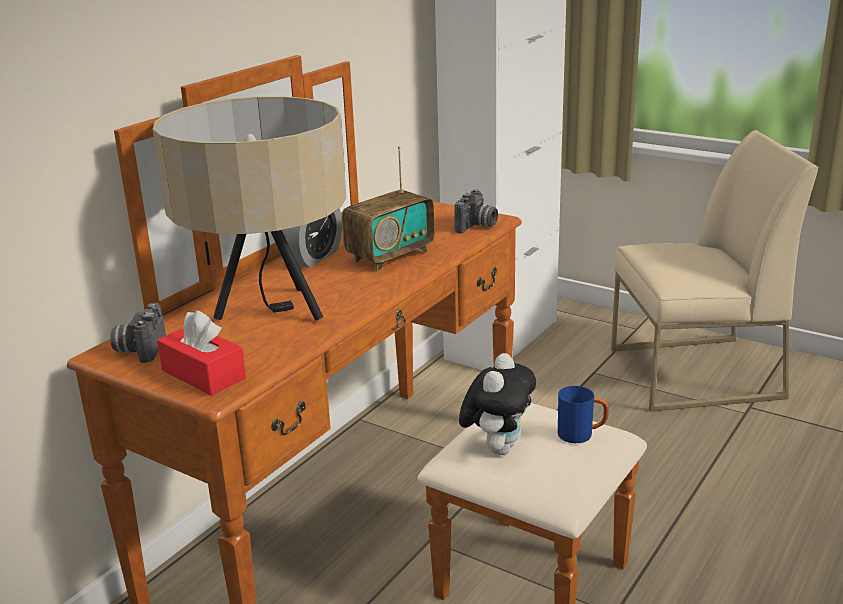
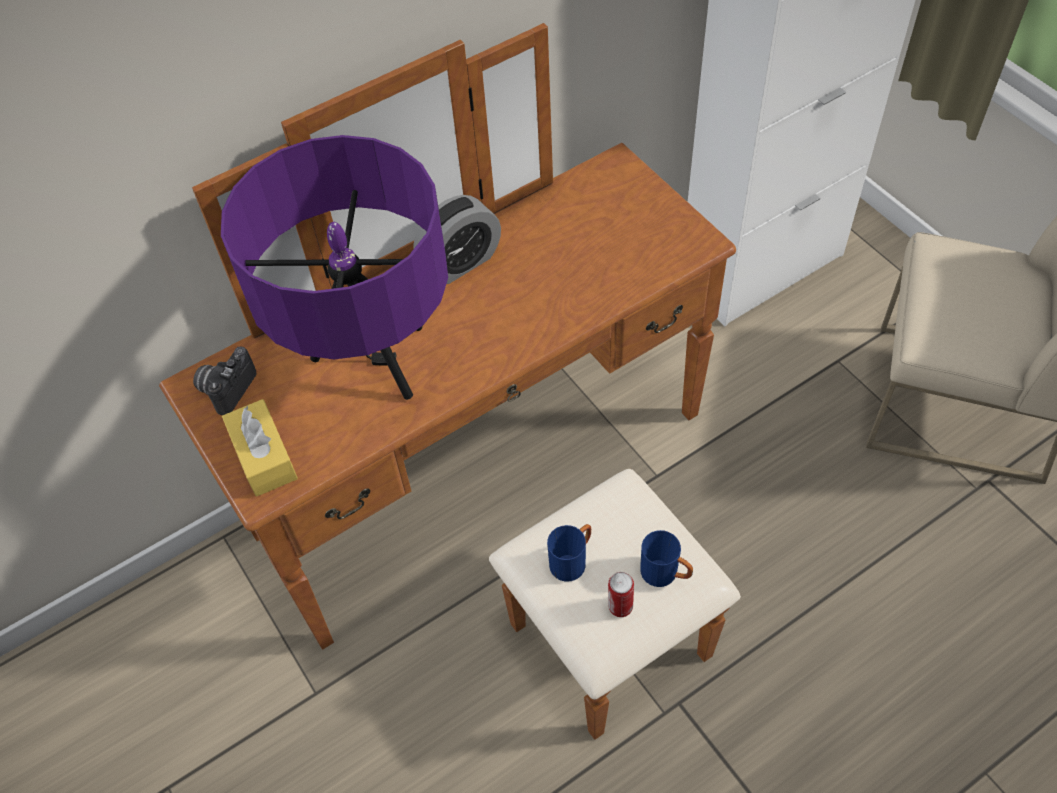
camera: 25 degrees right, 30 degrees up
(203, 374) = (264, 456): red tissue box -> yellow tissue box
(268, 311) = (369, 360): beige table lamp -> purple table lamp
(390, 256) = (541, 289): radio -> none
(477, 226) = (671, 253): camera -> none
(497, 448) = (572, 560): plush toy -> blue mug
(560, 463) = (620, 608): none -> can

